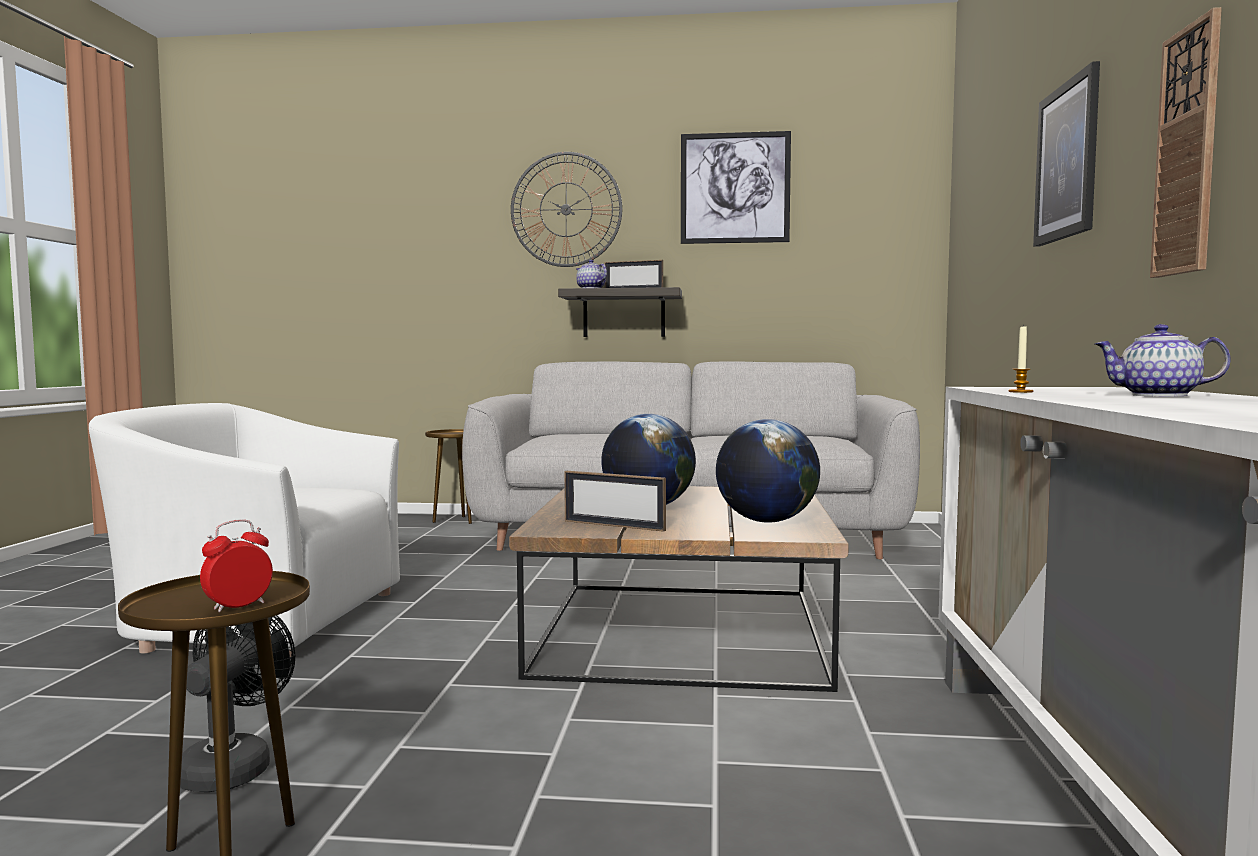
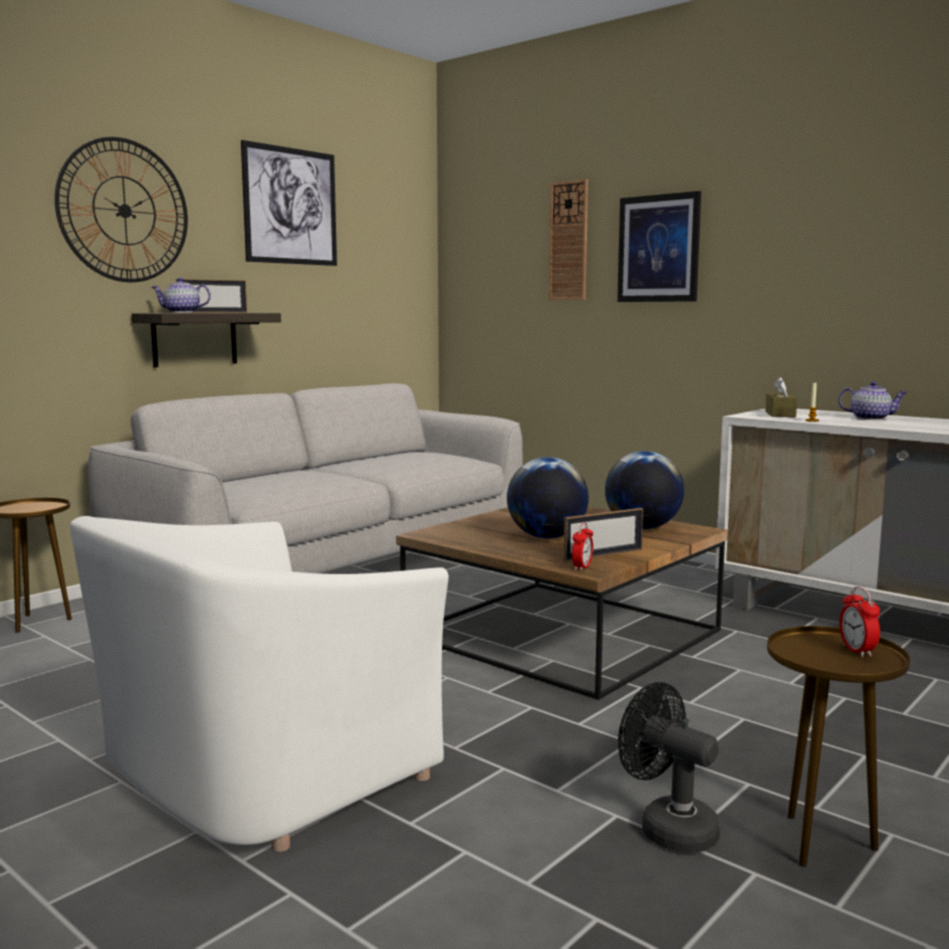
camera: 55 degrees left, 5 degrees up
(550, 527) = (582, 567): none -> alarm clock
(1049, 388) = (780, 414): none -> brown tissue box
(1158, 395) = (870, 418): teapot -> teapot turned 120 degrees counterclockwise
(1187, 151) = (806, 273): wall clock -> wall clock (569, 241)

